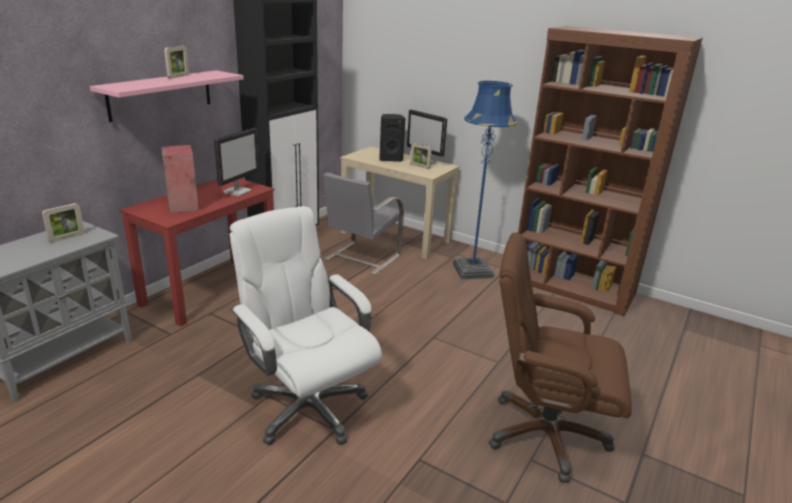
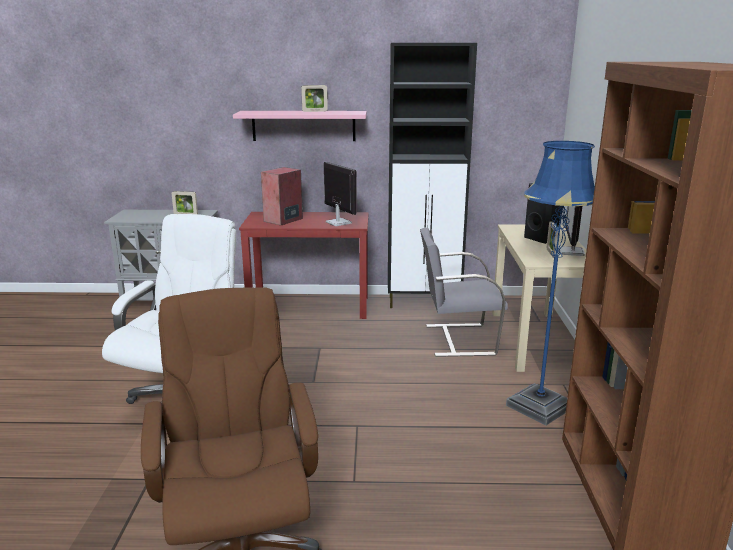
camera: 60 degrees right, 5 degrees down
(237, 191) = (338, 222): monitor -> monitor turned 120 degrees counterclockwise

